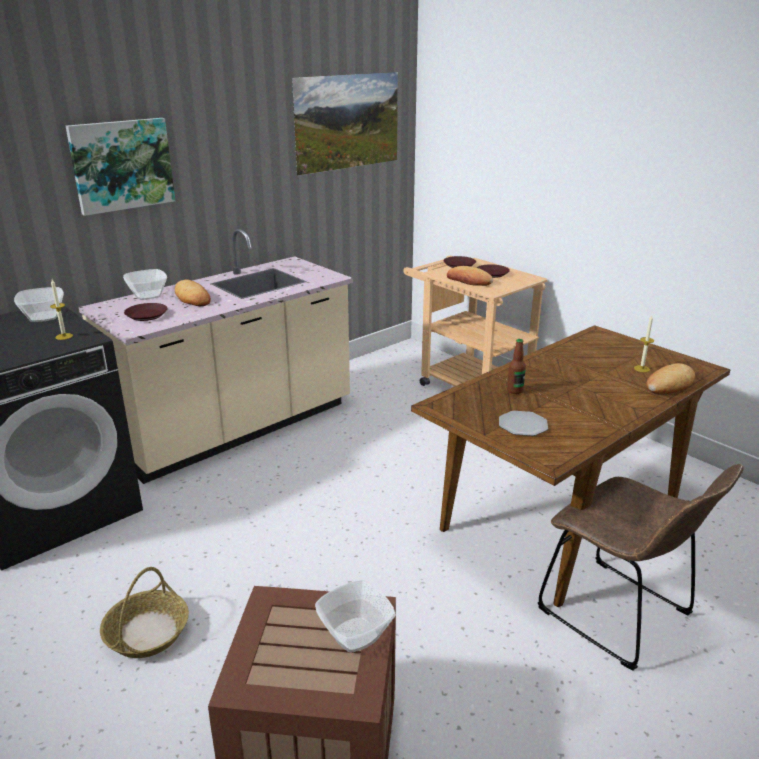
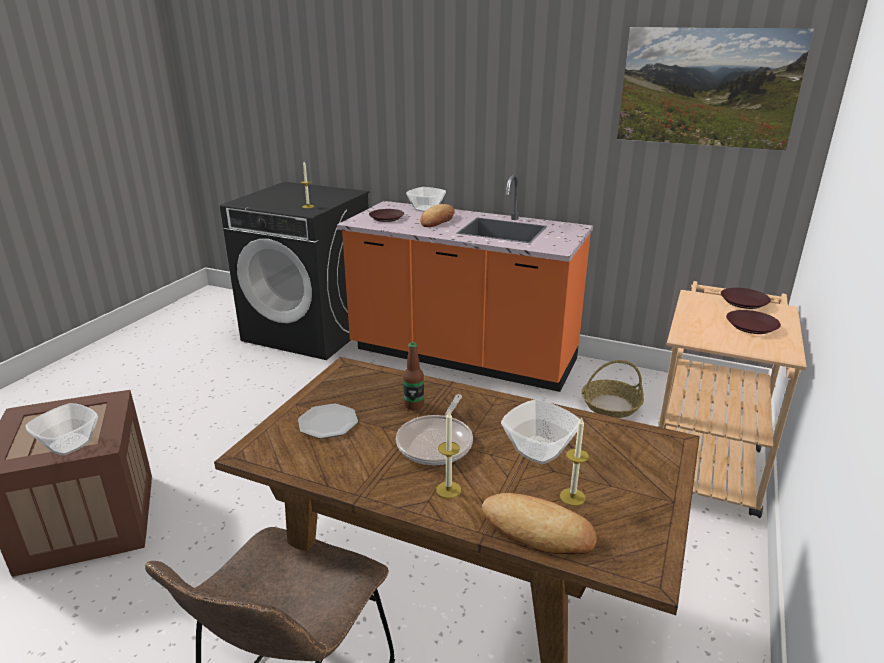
camera: 65 degrees right, 0 degrees up
(43, 317) = (337, 194): bowl -> bowl (538, 449)
(122, 165) = (435, 94): picture -> none
(147, 632) = (197, 410): basket -> basket (611, 405)
(237, 429) = (462, 357): beige counter -> orange counter
(469, 281) = (698, 317): bread -> none
(569, 392) = (437, 442): none -> frying pan
(624, 399) = (448, 489): none -> candle

